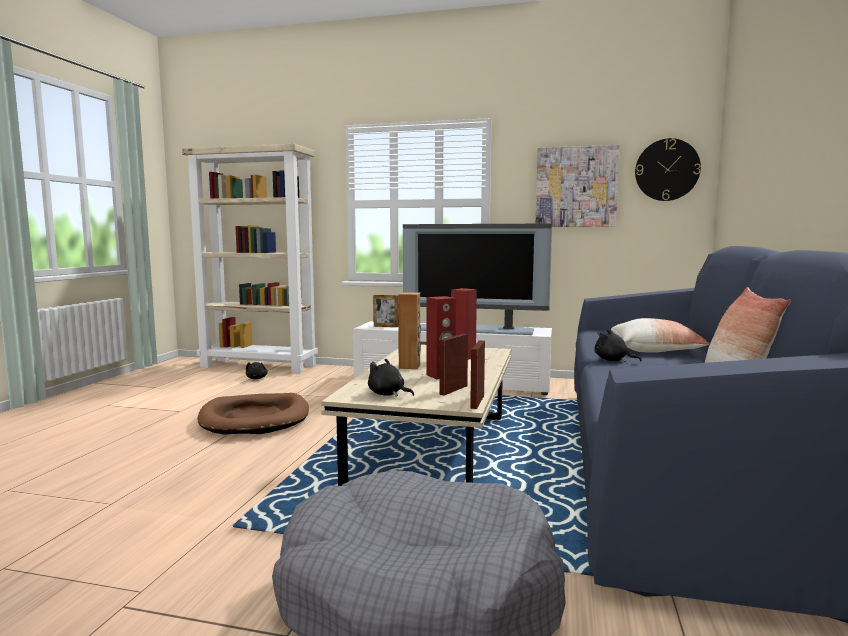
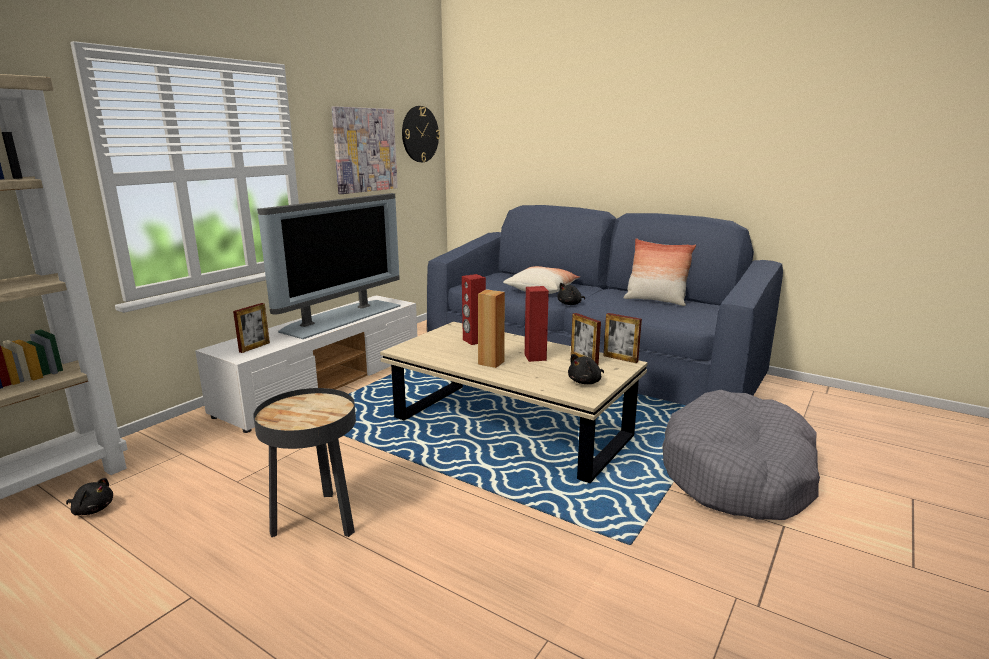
camera: 70 degrees left, 10 degrees up
(255, 419) = (316, 520): brown dog bed -> black side table

